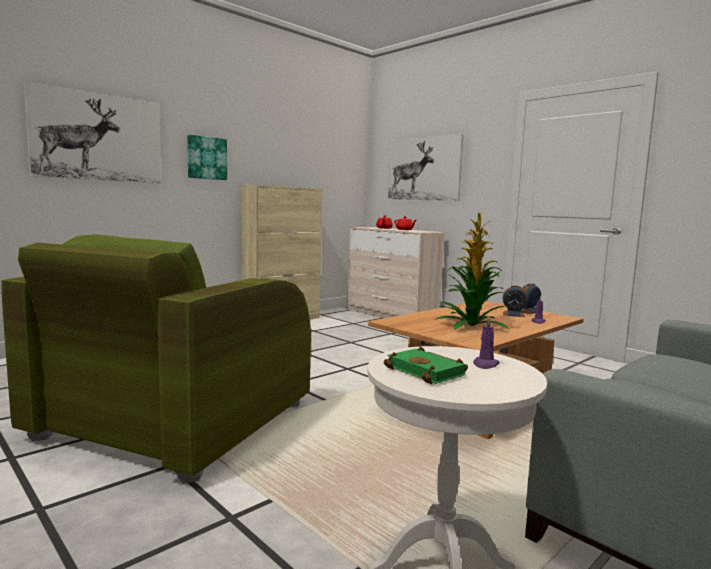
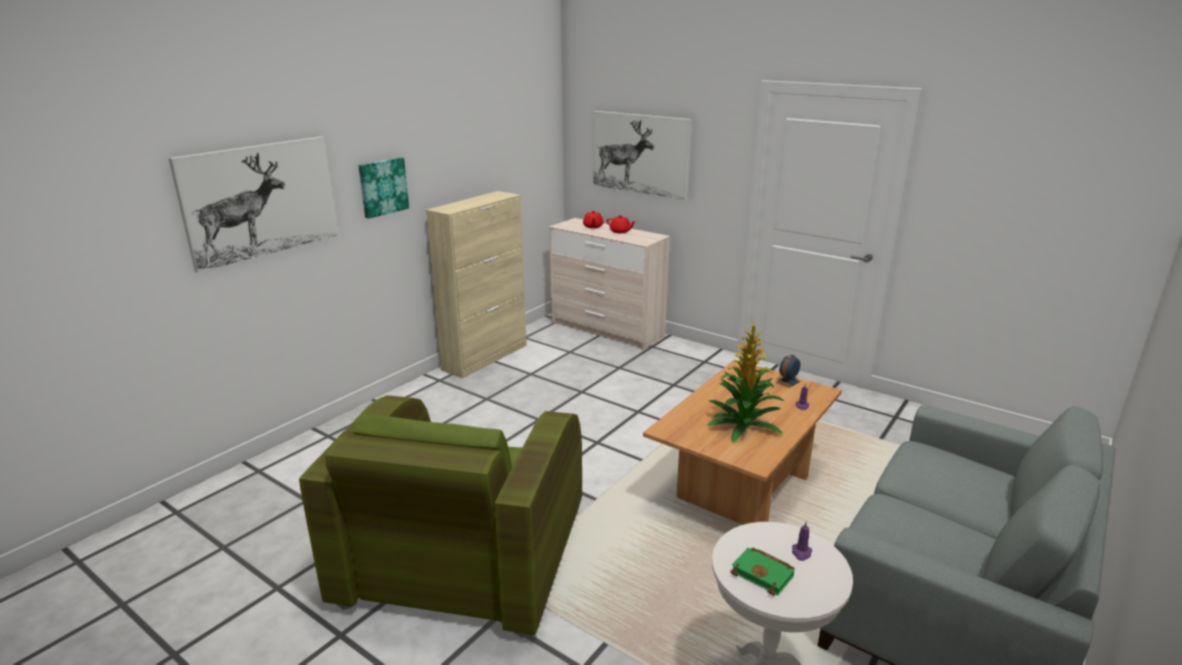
camera: 10 degrees left, 15 degrees up
(513, 314) = (775, 392): alarm clock -> none

